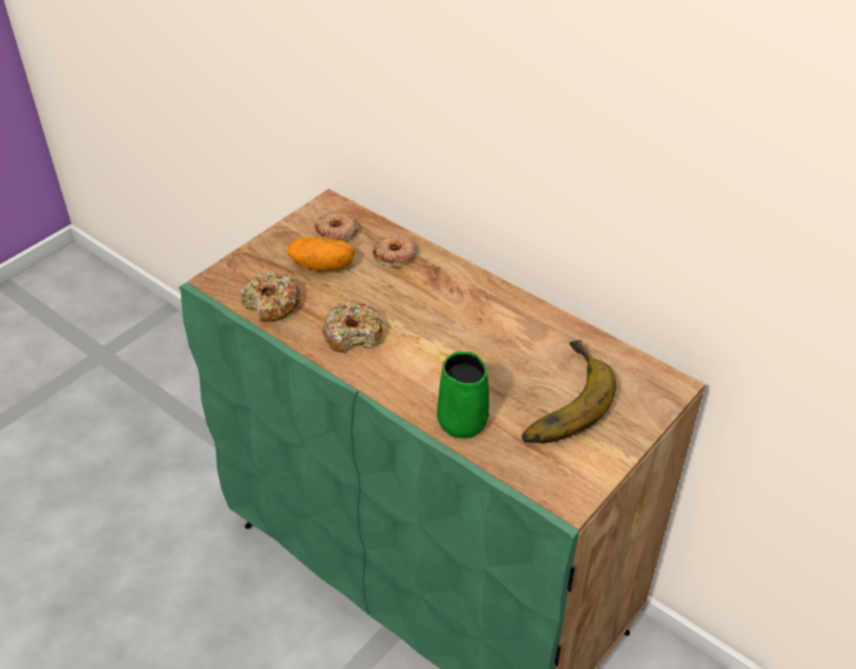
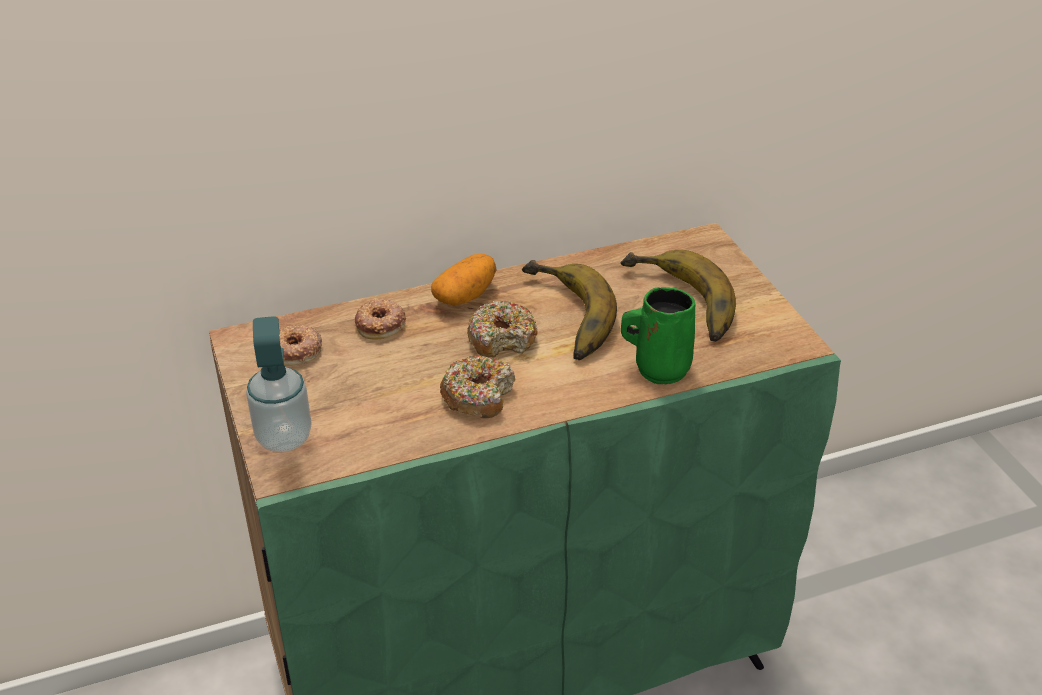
camera: 60 degrees left, 5 degrees down
(247, 266) = (284, 438): none -> soap dispenser
(272, 304) = (371, 439): donut -> donut (502, 339)
(322, 265) = (343, 380): potato -> potato (465, 295)
(480, 340) = (561, 317): none -> banana

